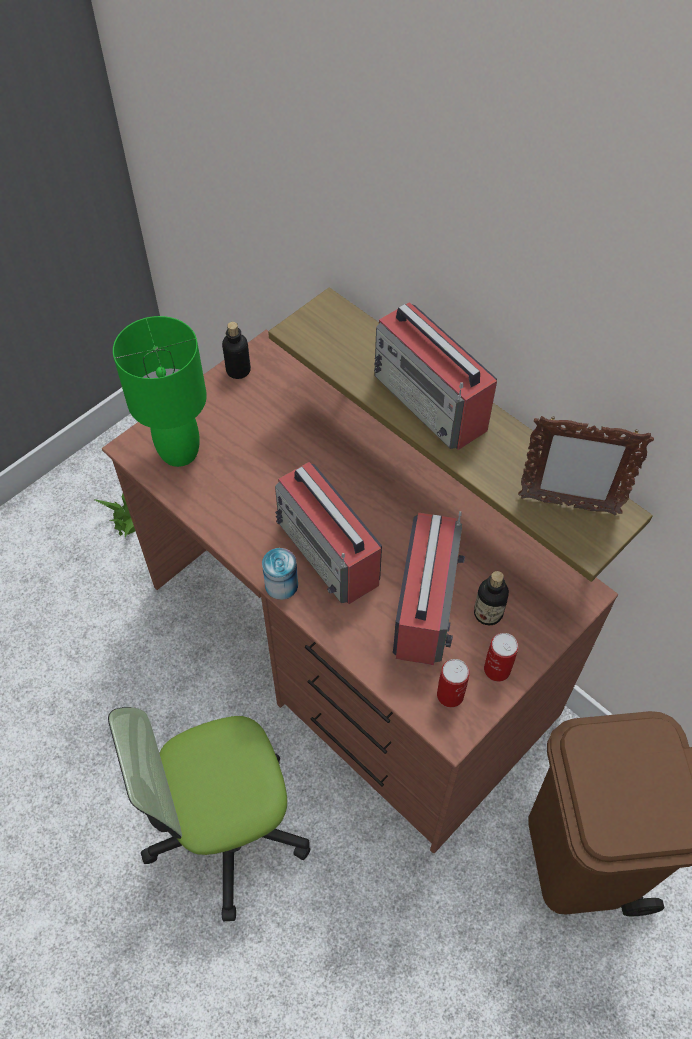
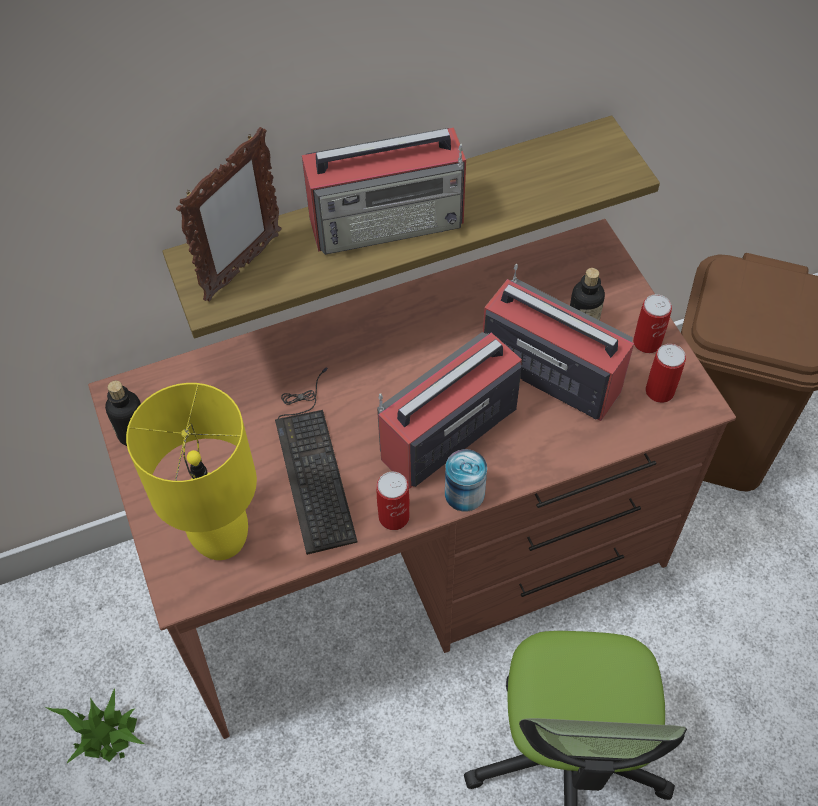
camera: 65 degrees left, 0 degrees up
(179, 453) = (222, 539): green table lamp -> yellow table lamp
(241, 546) = (394, 517): none -> can
(264, 480) = (313, 462): none -> keyboard
(329, 553) = (446, 433): radio -> radio turned 150 degrees clockwise
(567, 505) = (573, 168): picture frame -> picture frame (242, 267)

